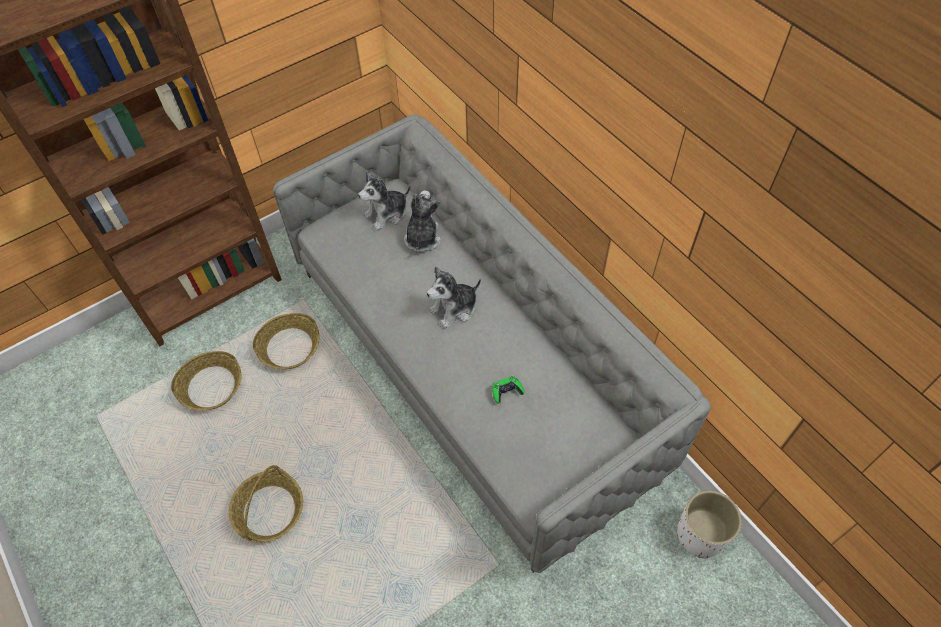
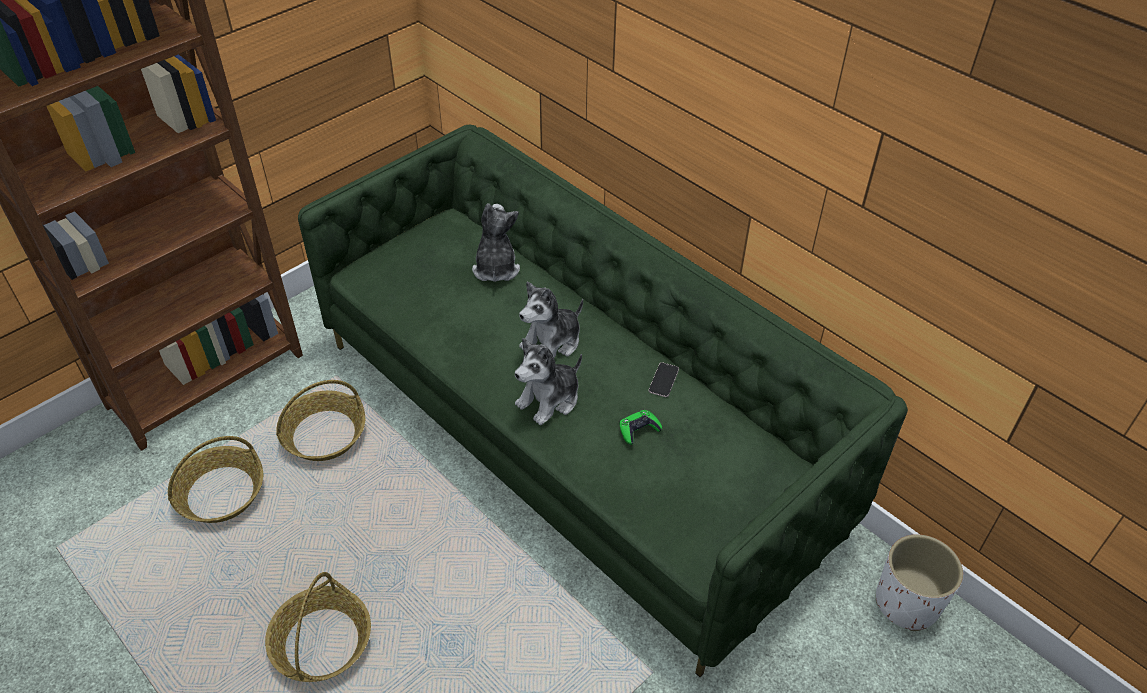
camera: 10 degrees left, 10 degrees down
(387, 214) = (445, 246): plush toy -> plush toy (549, 399)
(472, 366) = (573, 434): grey sofa -> green sofa
(533, 350) = (663, 380): none -> phone

